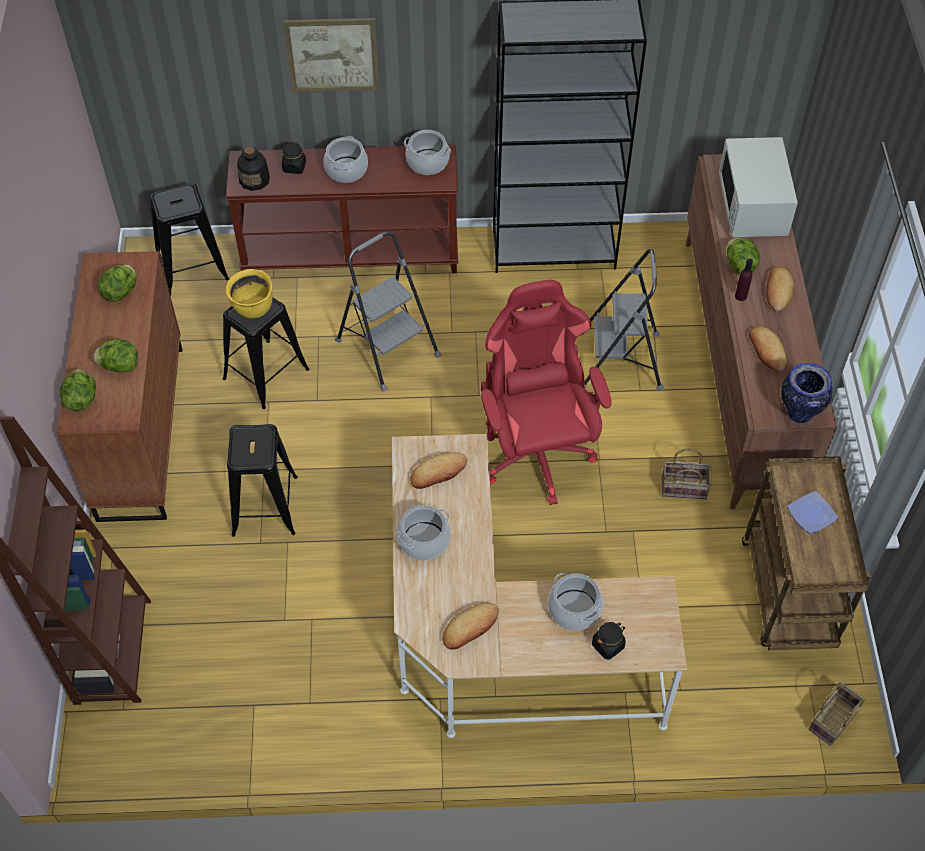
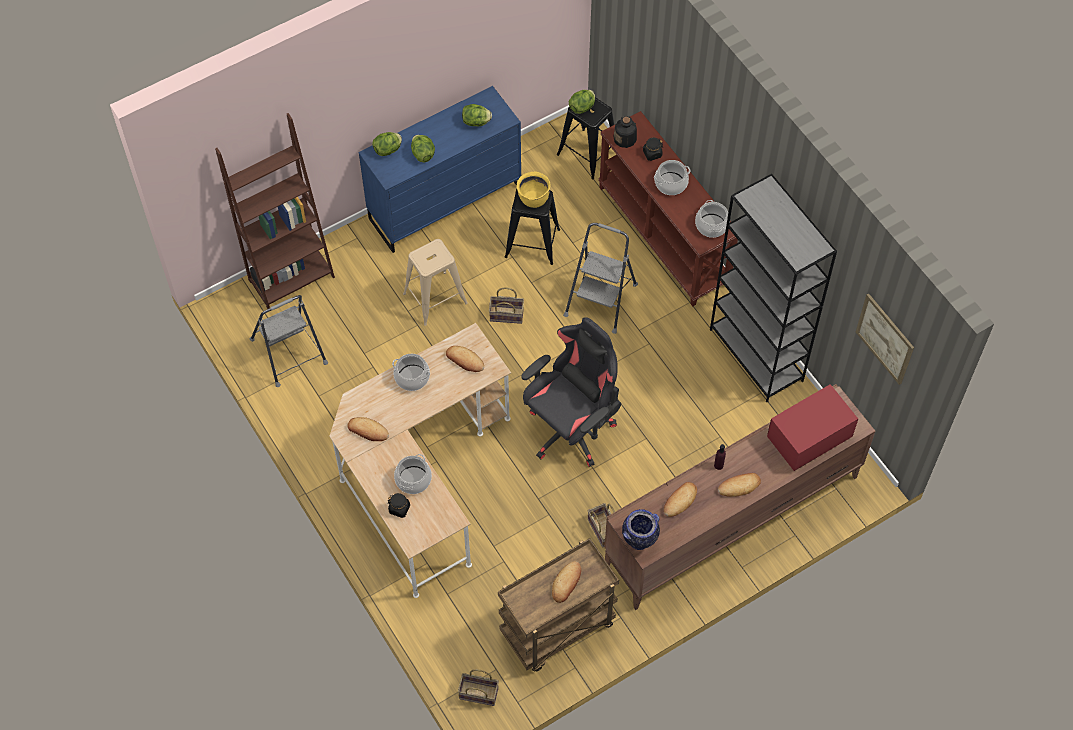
camera: 60 degrees right, 5 degrees up
(139, 431) = (444, 201): brown dresser -> blue dresser
(265, 506) = (434, 298): black stool -> beige stool
(332, 55) = (697, 113): picture -> picture (885, 338)
(342, 443) = (507, 314): none -> basket
(537, 457) = (570, 431): red office chair -> black office chair
(623, 360) = (686, 444): grey step ladder -> grey step ladder (289, 352)
(739, 265) = (747, 453): lettuce -> lettuce (582, 107)
(752, 207) = (809, 438): white microwave -> red microwave
(811, 513) = (566, 583): plate -> bread

